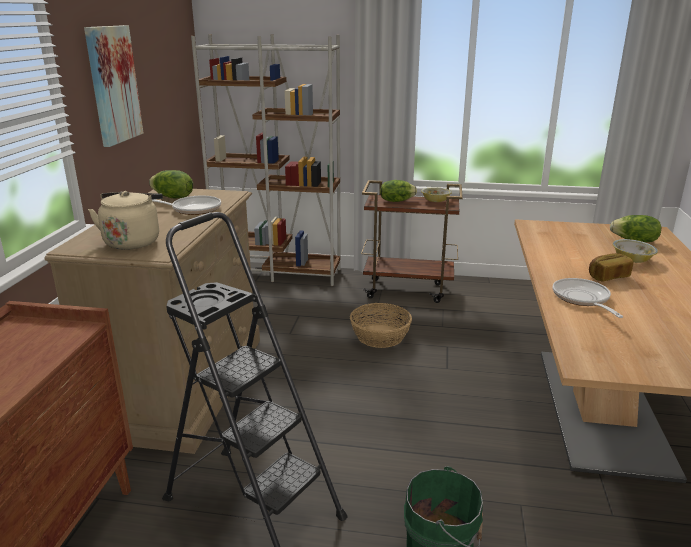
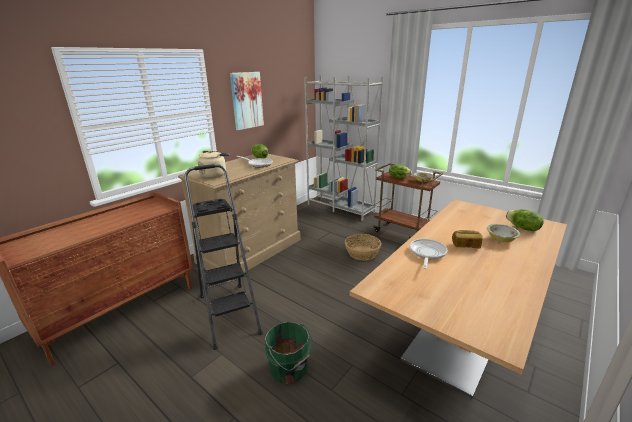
camera: 30 degrees right, 0 degrees up
(279, 273) = (340, 208): brown bookcase -> grey bookcase

